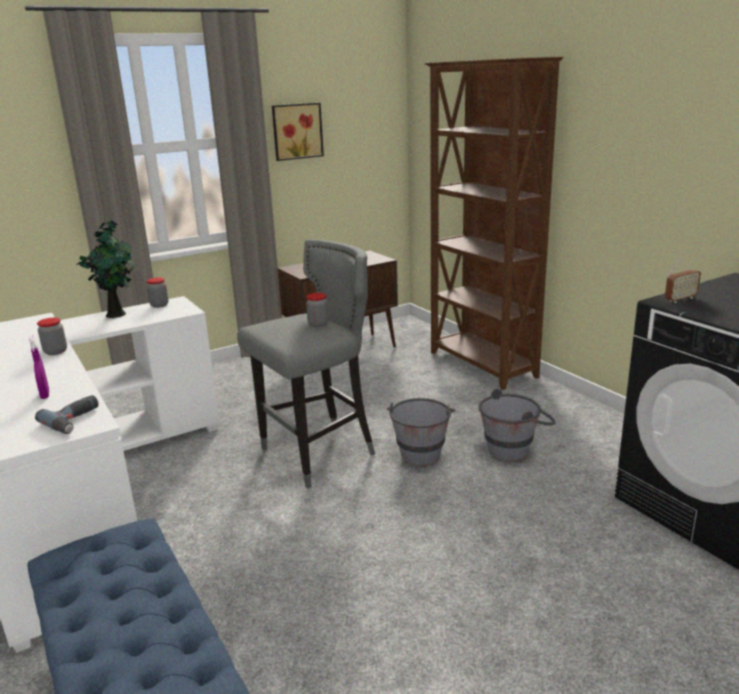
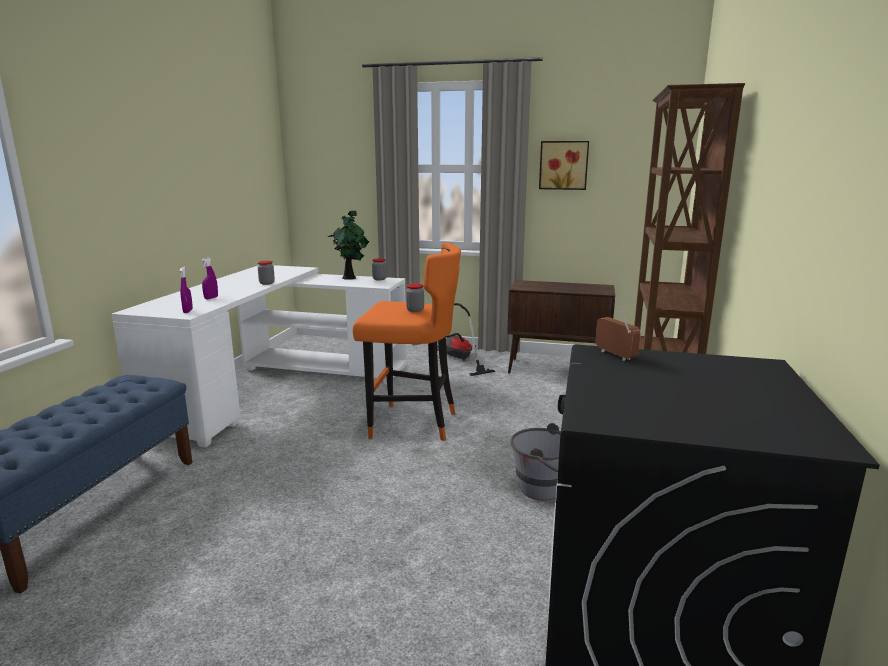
camera: 45 degrees right, 5 degrees down
(76, 420) = (188, 311): power drill -> purple spray bottle
(238, 376) = (460, 360): none -> vacuum cleaner
(317, 455) = (411, 424): grey stool -> orange stool
(420, 451) = (477, 454): grey bucket -> none
(680, 299) = (615, 355): radio -> radio turned 135 degrees counterclockwise

